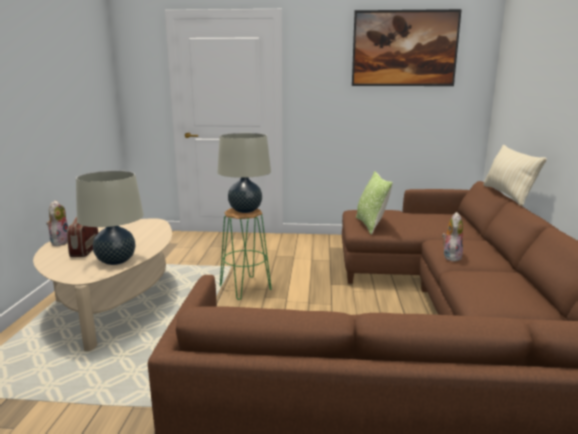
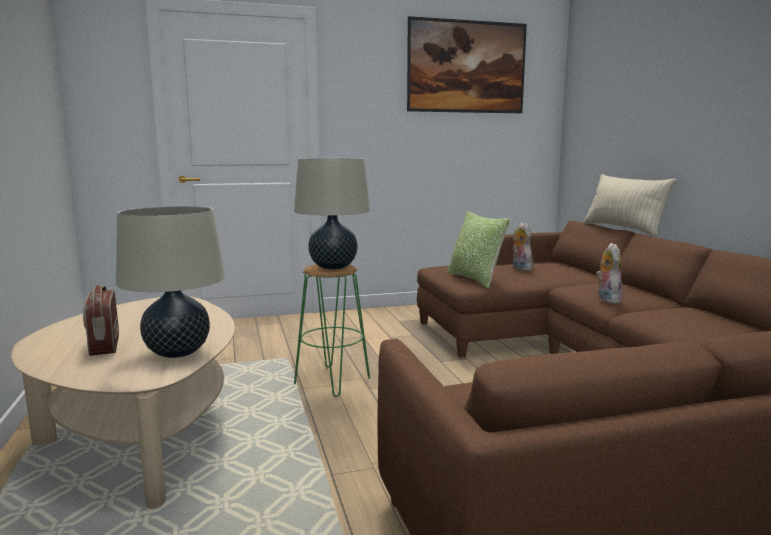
camera: 20 degrees left, 5 degrees down
(60, 242) = (42, 339): plush toy -> plush toy (520, 268)

